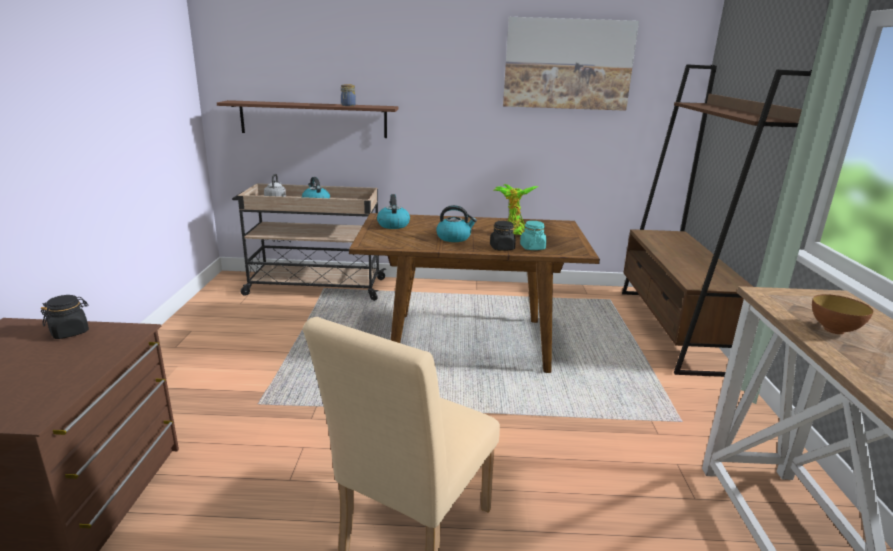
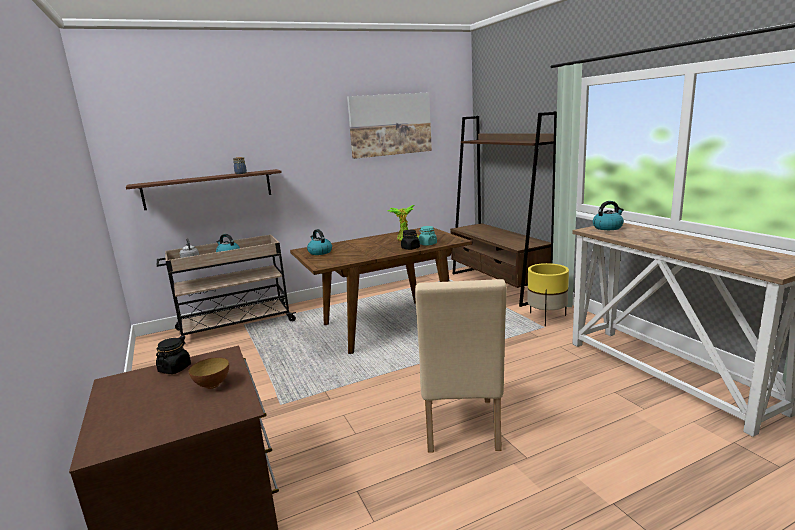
camera: 25 degrees left, 5 degrees down
(454, 238) = (372, 250): kettle -> kettle (608, 227)
(699, 407) = (547, 318): none -> yellow planter
(834, 330) = (632, 236): bowl -> bowl (212, 385)

